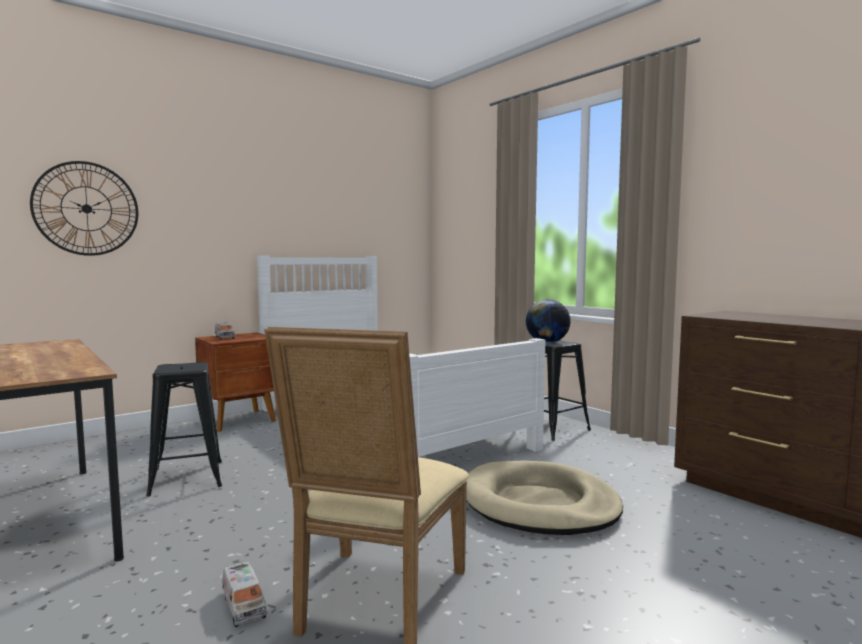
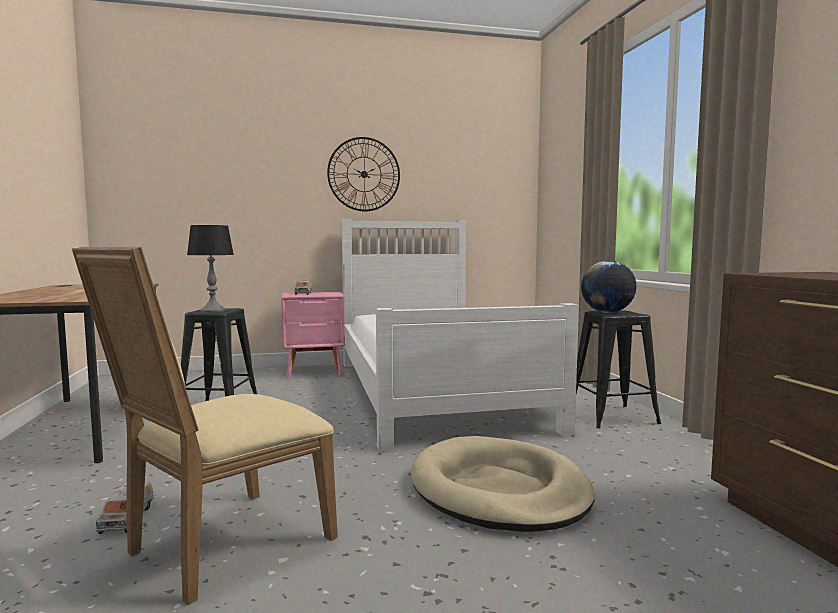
camera: 25 degrees right, 0 degrees up
(86, 208) = (197, 179): wall clock -> wall clock (364, 174)
(181, 368) = (213, 311): none -> table lamp
(240, 420) = (315, 371): brown nightstand -> pink nightstand

